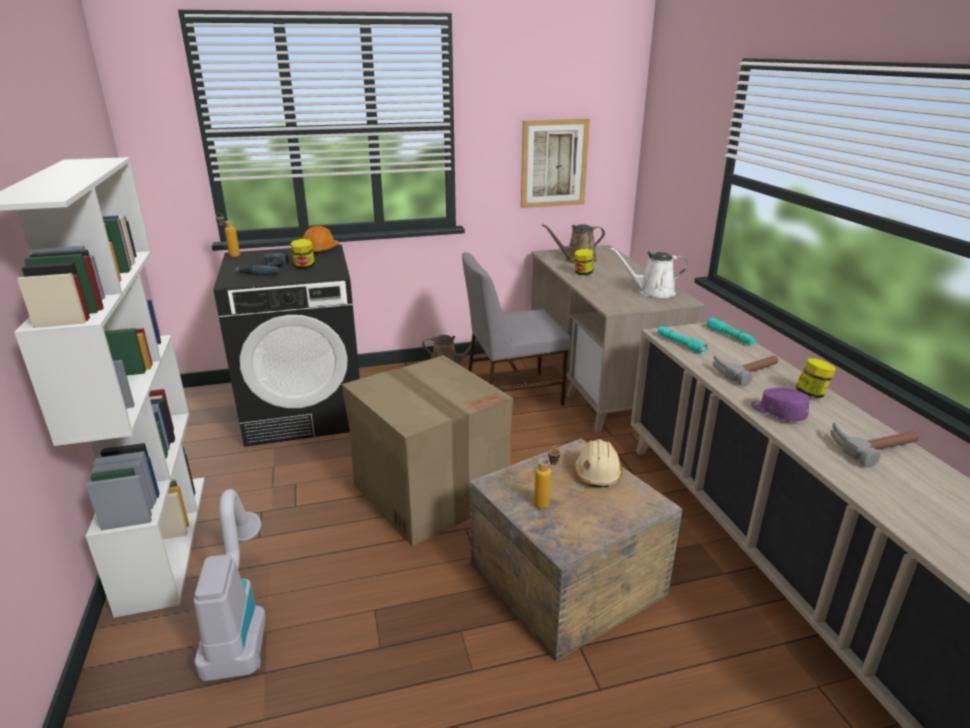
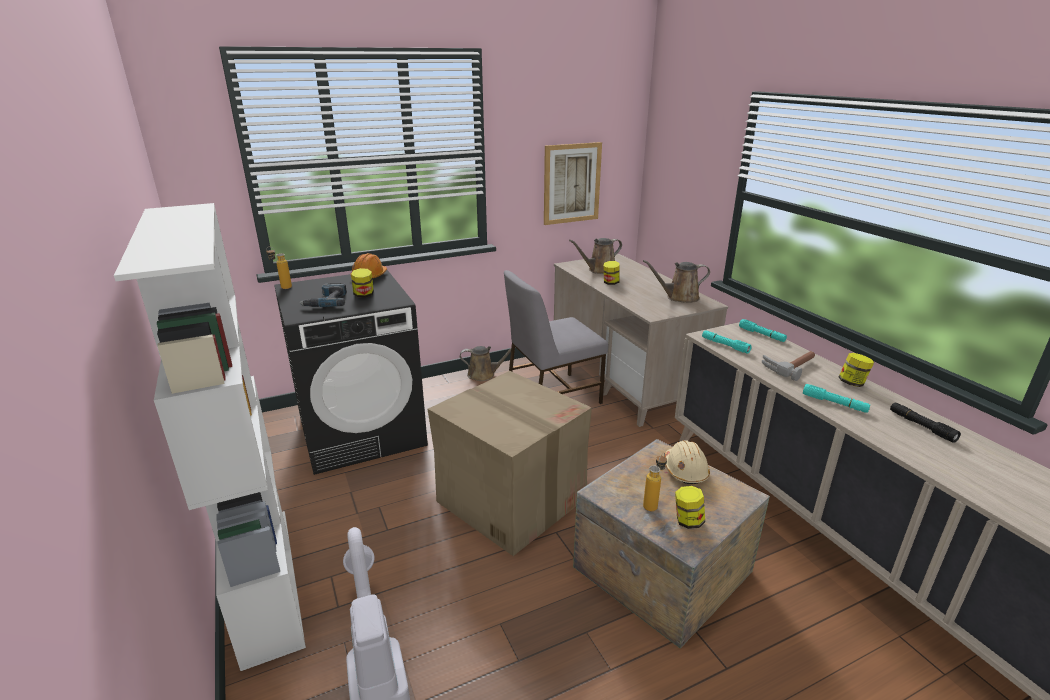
camera: 10 degrees left, 0 degrees up
(576, 523) = (687, 521): none -> jar
(652, 292) = (679, 297): white watering can -> brown watering can
(777, 413) = (834, 403): purple cap -> turquoise flashlight
(872, 446) = (921, 426): hammer -> black flashlight

